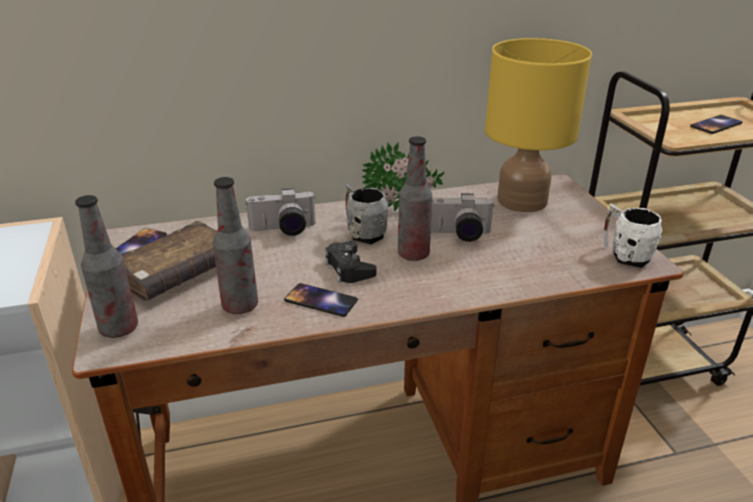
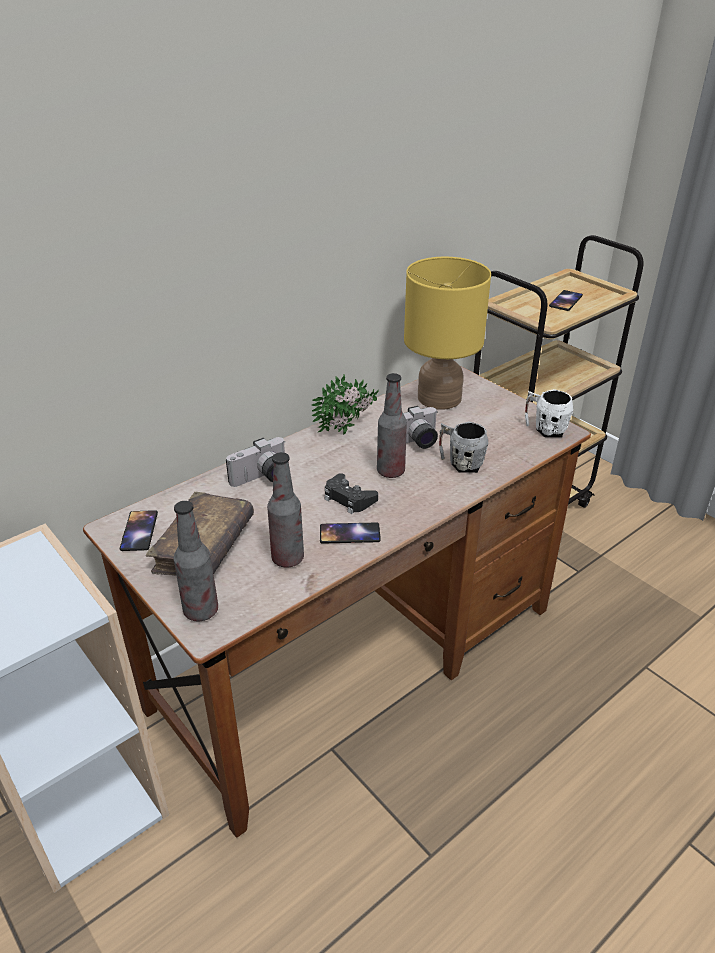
camera: 25 degrees left, 5 degrees up
(363, 233) = (334, 462): grey mug -> grey mug (460, 463)

